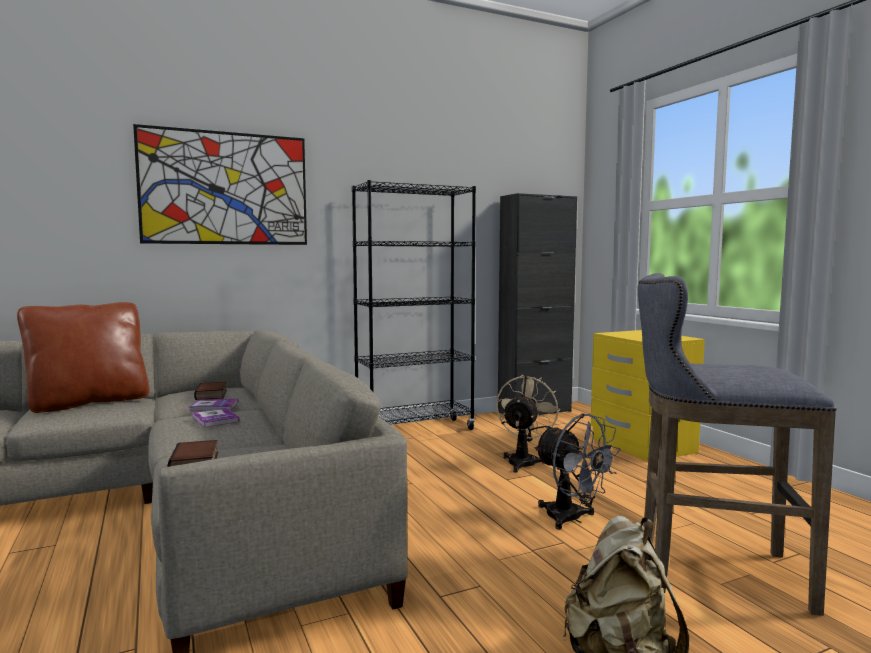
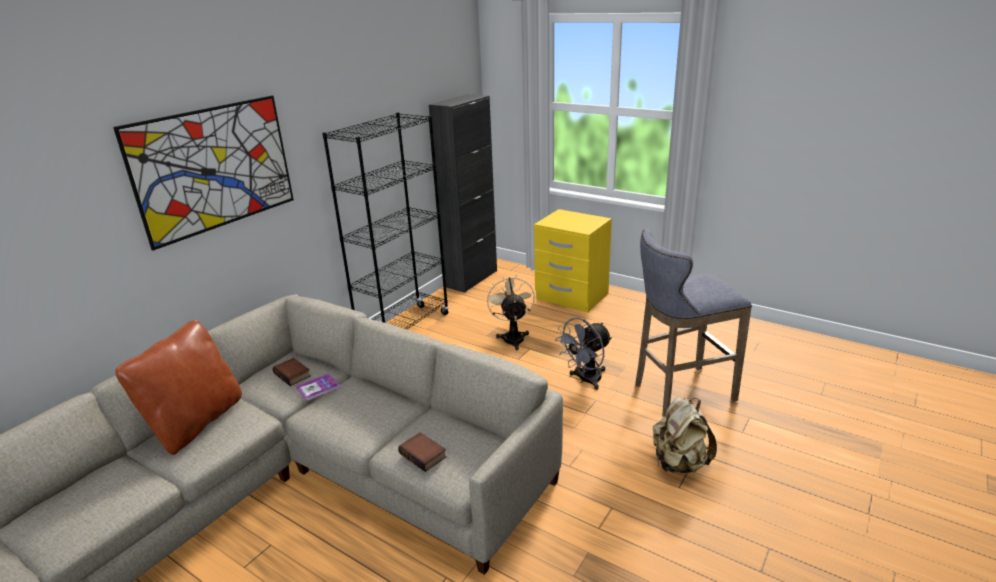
camera: 30 degrees left, 20 degrees up
(215, 419) = (354, 405): book -> none
(571, 519) = (585, 380): grey fan -> grey fan turned 120 degrees clockwise

